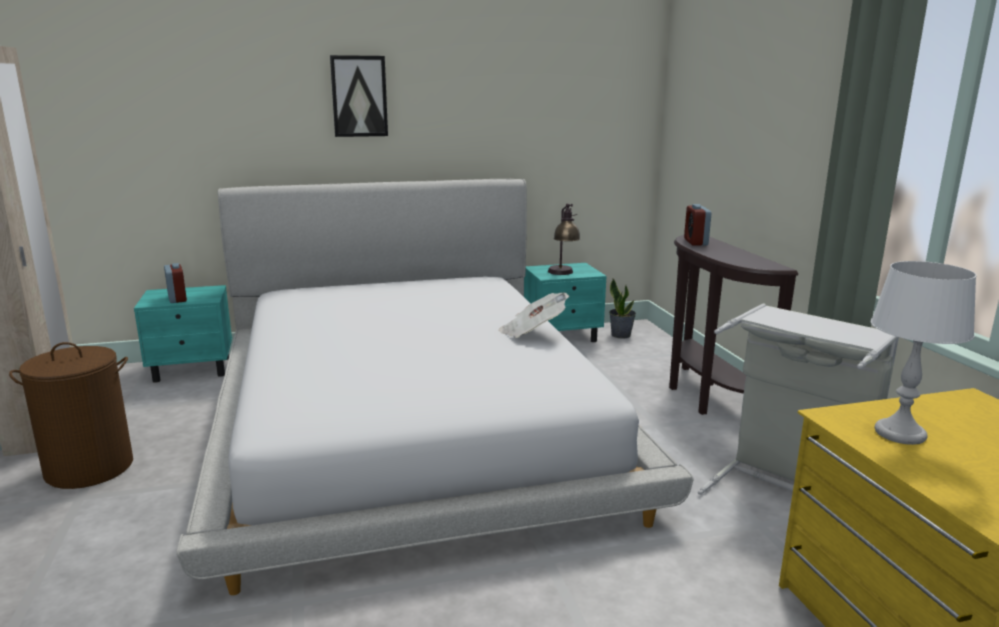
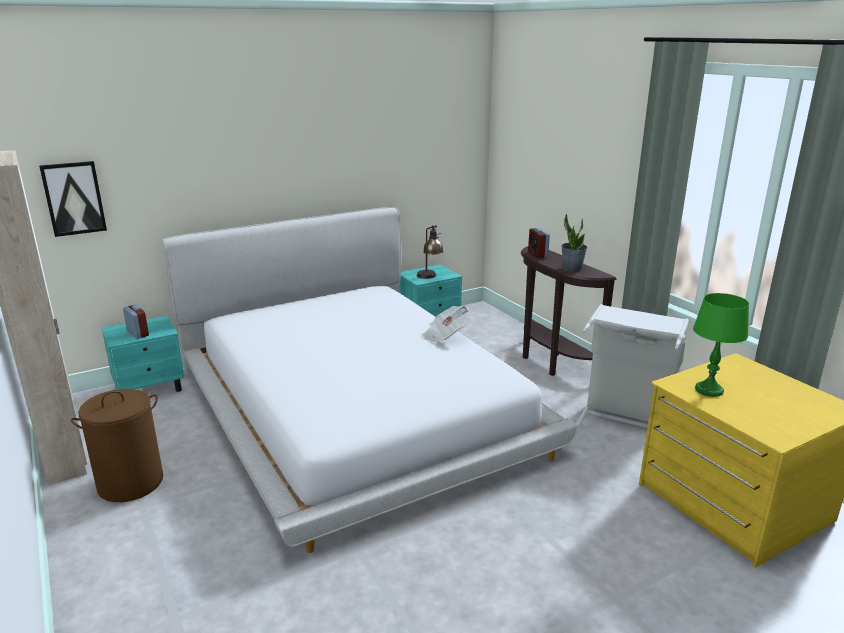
camera: 15 degrees left, 5 degrees up
(359, 96) = (267, 153): picture -> picture (74, 198)
(621, 335) = (470, 317): potted plant -> potted plant (572, 268)
(899, 433) = (708, 390): white table lamp -> green table lamp

